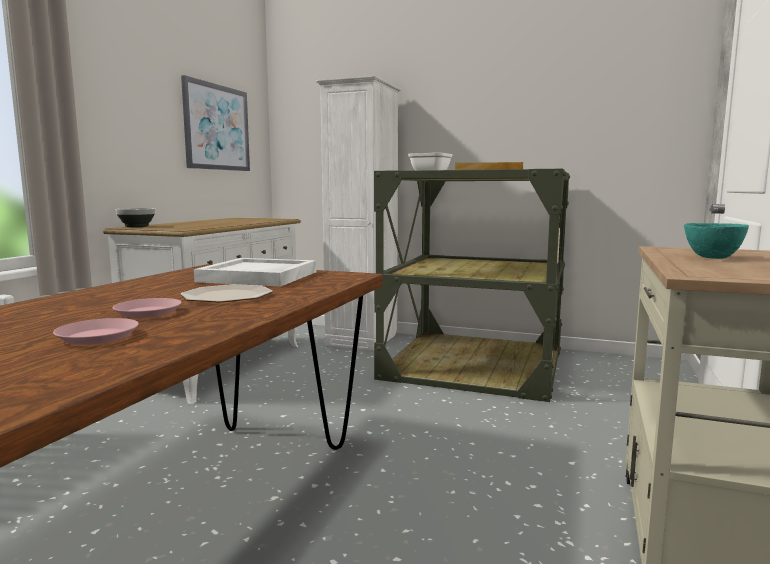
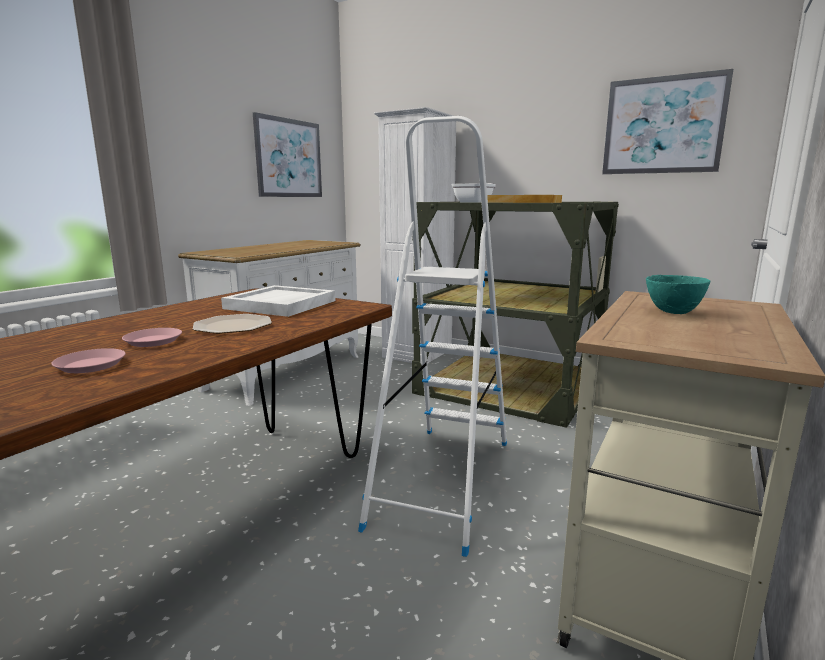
camera: 10 degrees right, 5 degrees up
(137, 226) = (207, 251): bowl -> none
(448, 463) = (443, 479): none -> white step ladder
(608, 100) = (663, 125): none -> picture

